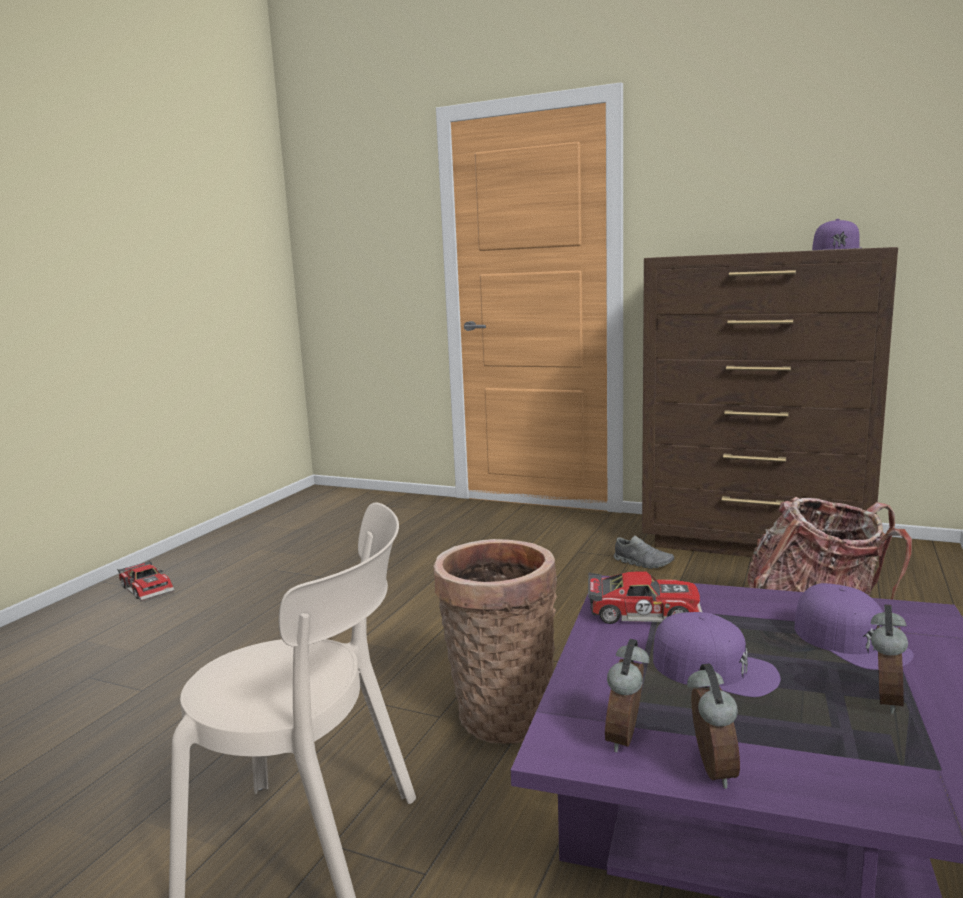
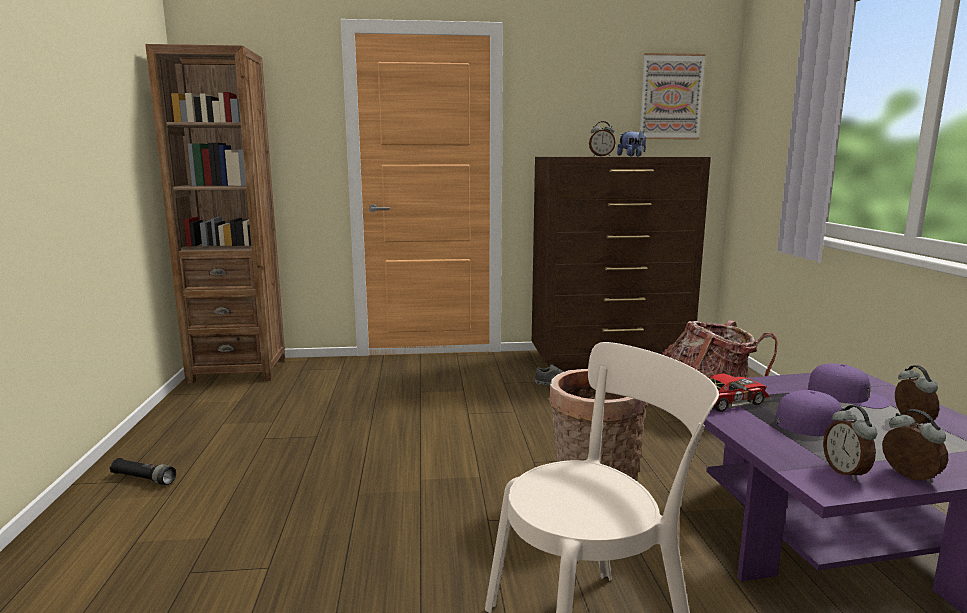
camera: 30 degrees left, 0 degrees up
(148, 588) = (144, 479): toy car -> black flashlight
(330, 498) = (238, 370): none -> brown bookcase
(725, 254) = (601, 156): none -> alarm clock
(796, 250) = (631, 156): none -> plush toy
(837, 249) = (666, 156): purple cap -> none
(877, 157) = (671, 97): none -> picture

